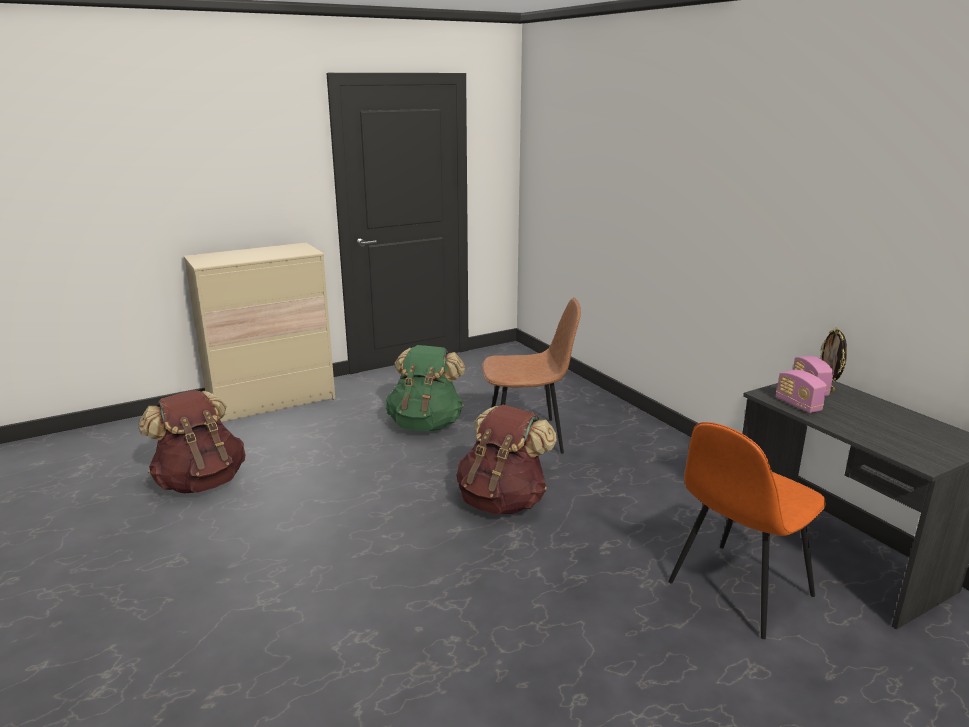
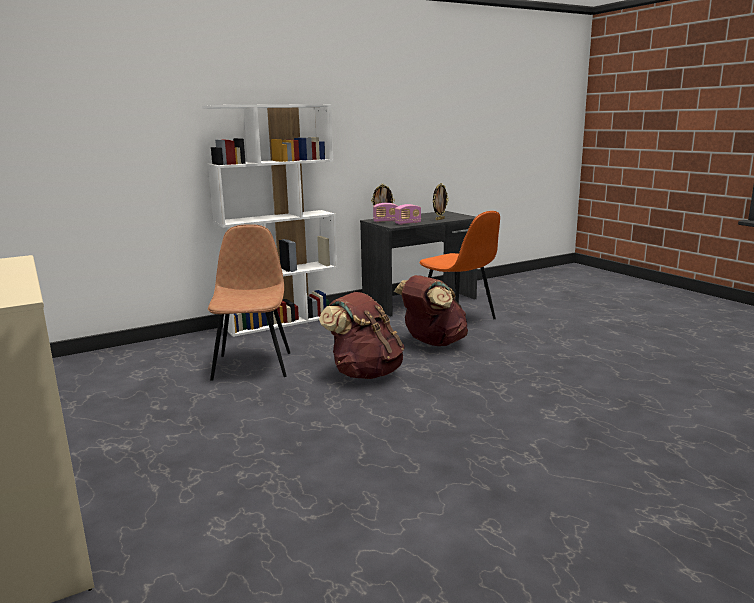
camera: 90 degrees left, 5 degrees down
(200, 482) = (305, 556): brown backpack -> brown backpack (432, 343)
(426, 424) = (199, 410): green backpack -> none
(673, 442) = (283, 321): none -> white bookcase
(866, 432) = (439, 219): none -> picture frame

